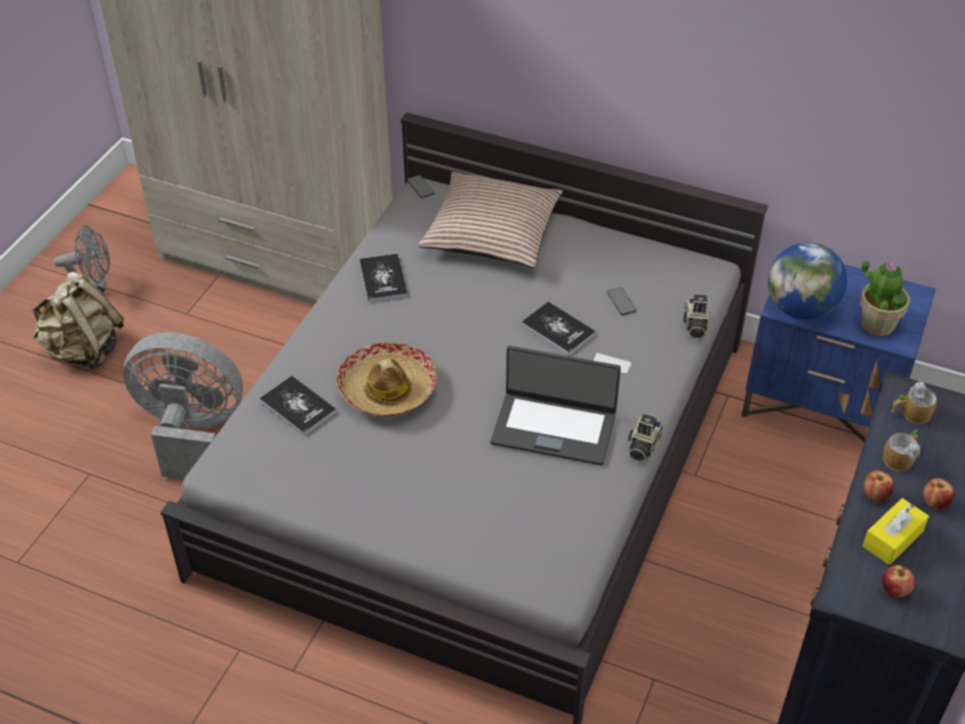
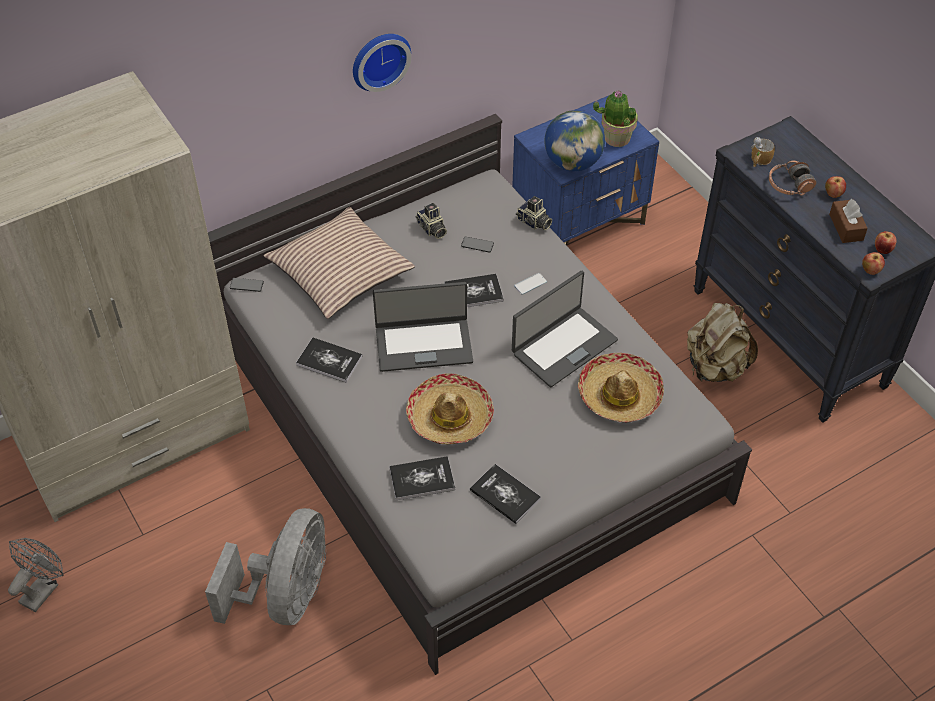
camera: 55 degrees left, 5 degrees up
(84, 350) = (115, 631): beige backpack -> beige backpack (715, 367)
(192, 434) = (286, 595): grey fan -> grey fan turned 150 degrees clockwise
(327, 474) = (505, 495): none -> book
(459, 328) = (423, 344): none -> laptop
(531, 502) = (619, 395): none -> hat
(638, 46) = (379, 59): none -> wall clock
(642, 447) = (617, 312): camera -> camera (431, 229)
(875, 495) = (809, 214): apple -> apple (870, 270)
(892, 539) = (846, 227): yellow tissue box -> brown tissue box
(901, 457) = (789, 185): mug -> headphones

